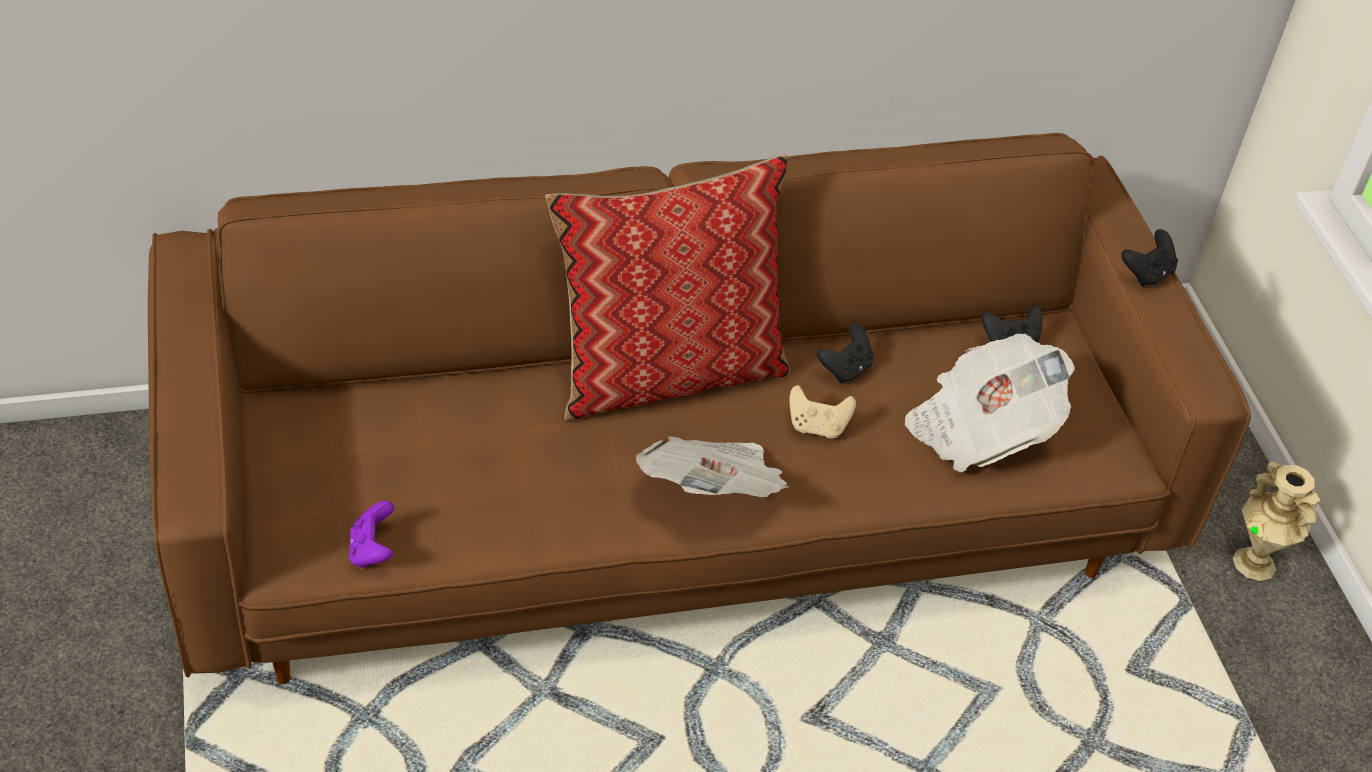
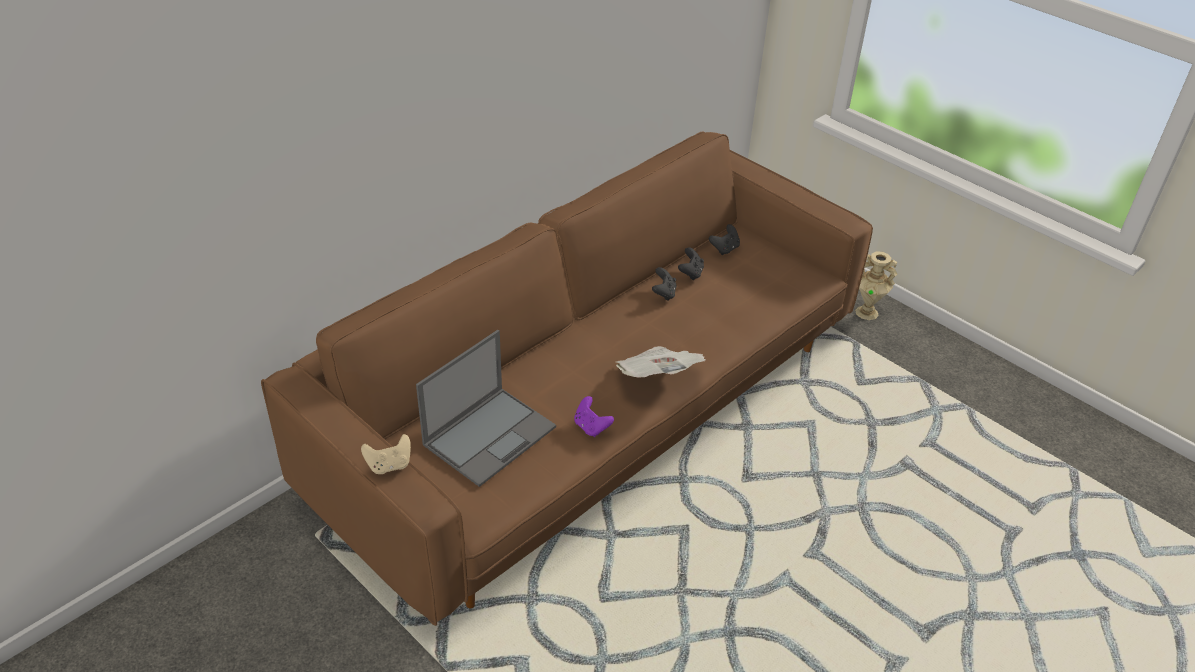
camera: 30 degrees left, 5 degrees down
(372, 551) = (517, 492): purple game controller -> purple game controller (591, 427)
(410, 454) = (490, 435): none -> laptop
(667, 371) = (581, 333): pillow -> none
(817, 427) = (676, 325): beige game controller -> beige game controller (389, 465)
(980, 429) = (749, 292): newspaper -> none
(1147, 274) = (778, 184): black game controller -> black game controller (690, 273)

